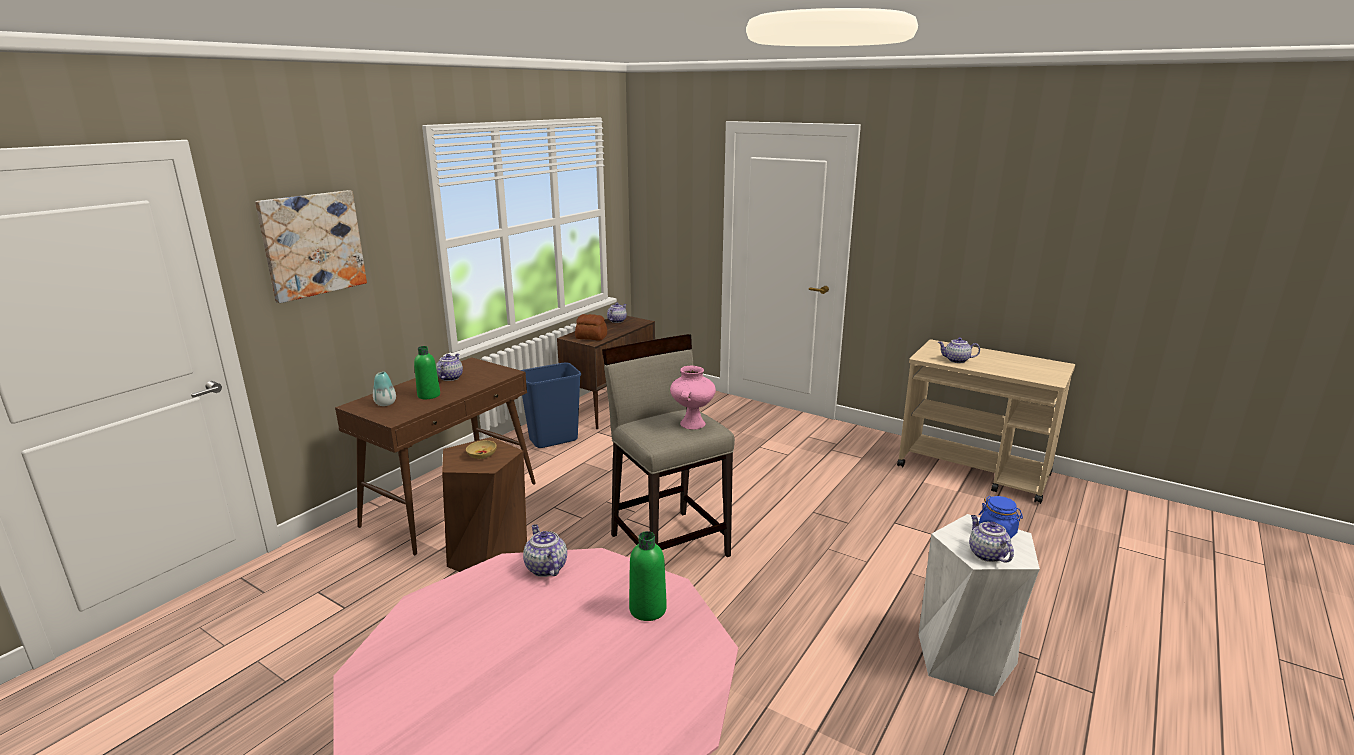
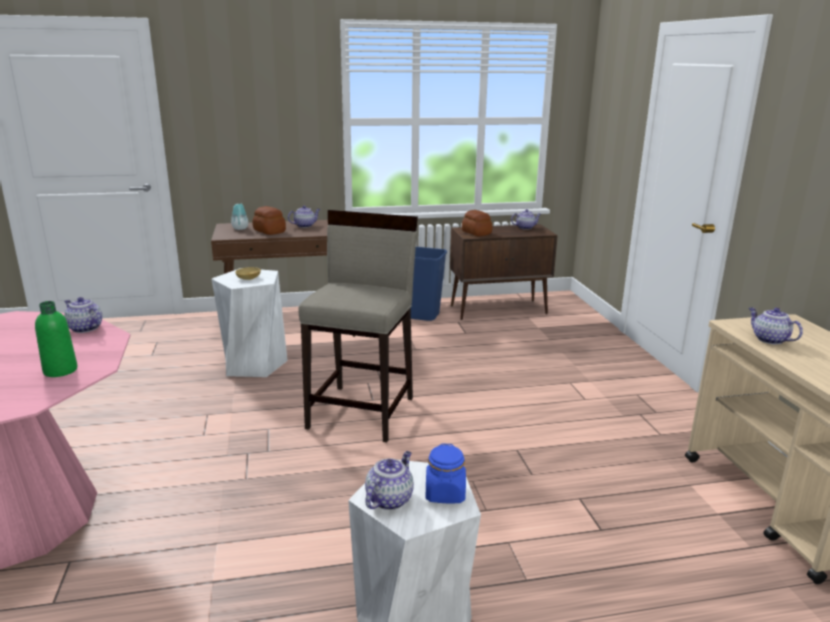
camera: 45 degrees right, 0 degrees up
(312, 244) = (230, 103): picture -> none
(429, 395) = (269, 231): green bottle -> bread
(489, 556) = (254, 364): brown stool -> white stool
(545, 567) = (84, 328): teapot -> teapot turned 75 degrees counterclockwise
(692, 423) = (369, 296): pink vase -> none

